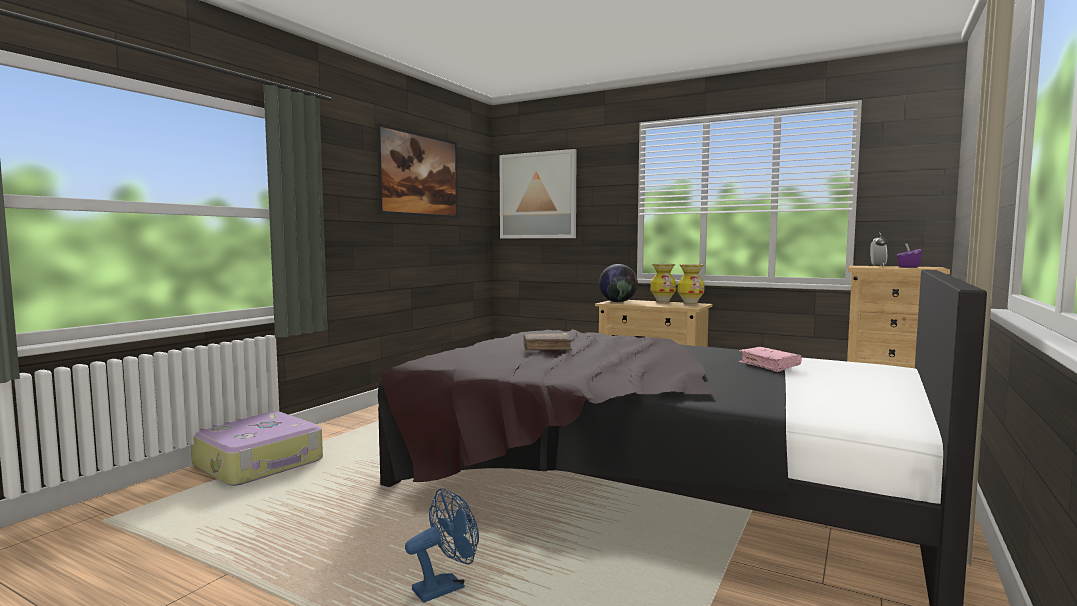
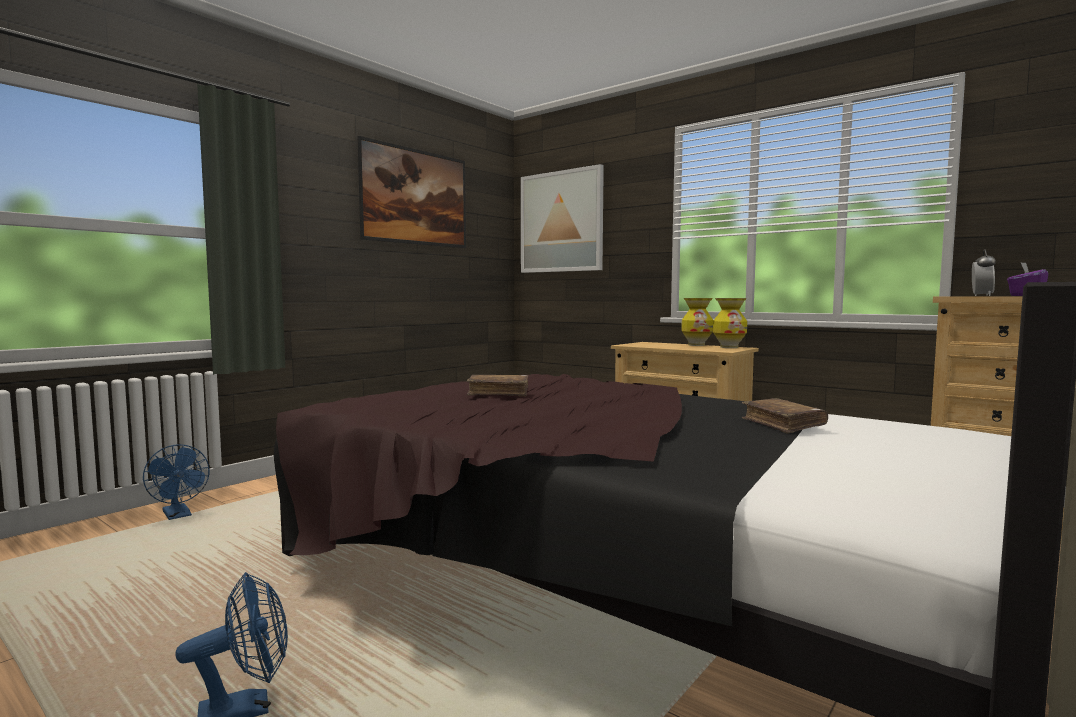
camera: 10 degrees right, 0 degrees up
(260, 463) = (179, 516): suitcase -> blue fan
(617, 302) = (640, 344): globe -> none
(769, 365) = (782, 424): pink book -> brown book

